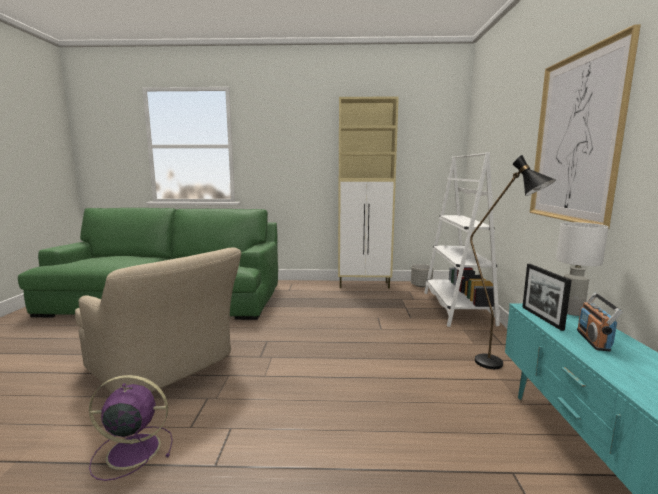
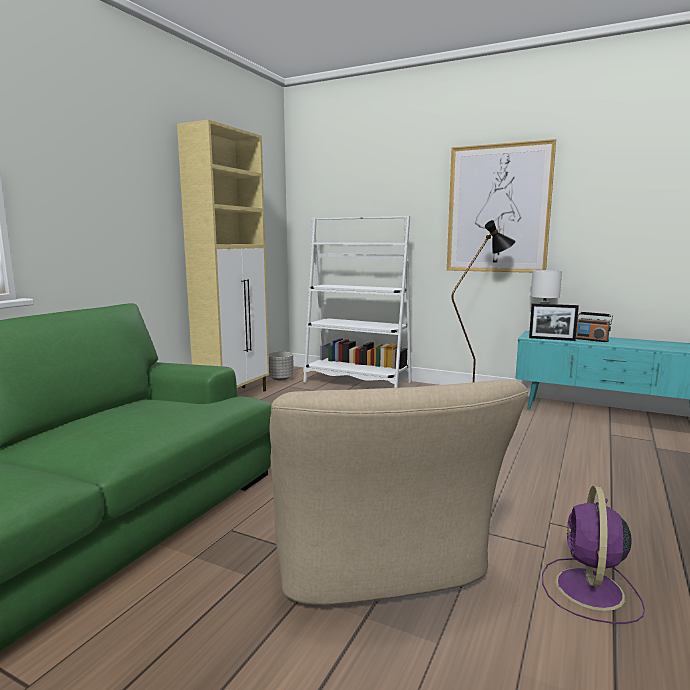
camera: 65 degrees left, 0 degrees up
(167, 367) = (376, 560): beige armchair -> beige armchair turned 105 degrees clockwise

